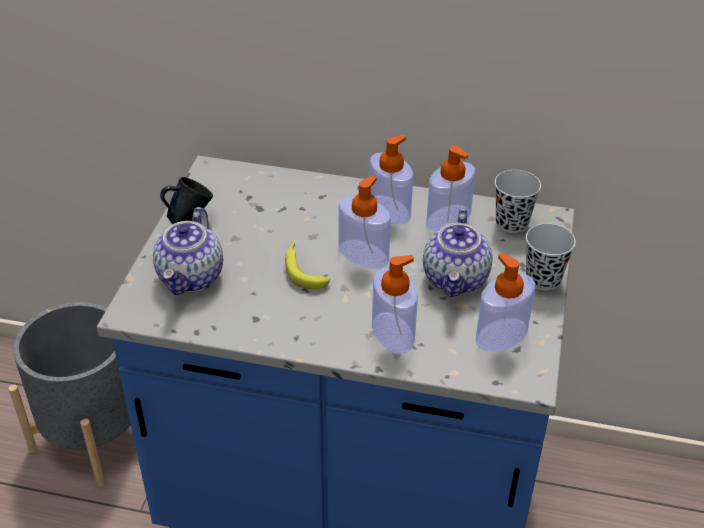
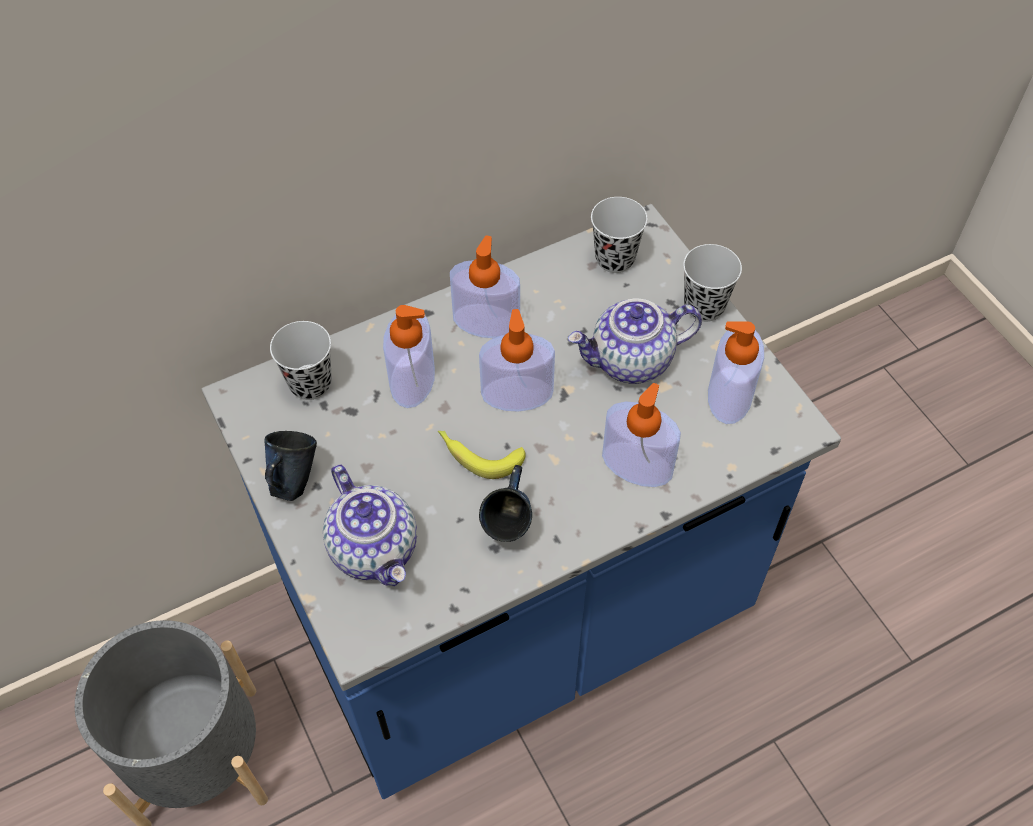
camera: 40 degrees left, 15 degrees up
(254, 184) = (310, 383): none -> black cup
(276, 314) = (509, 526): none -> blue mug
(448, 218) = (552, 293): soap dispenser -> soap dispenser (412, 379)
(456, 279) = (631, 361): teapot -> teapot turned 105 degrees clockwise

